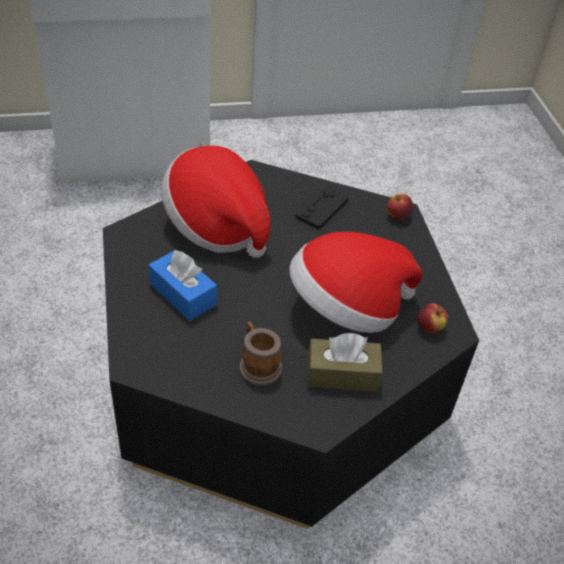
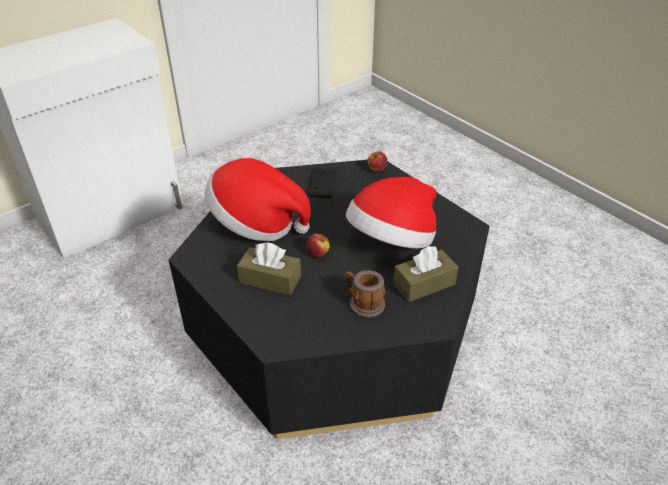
camera: 25 degrees left, 5 degrees down
(183, 294) = (270, 279): blue tissue box -> brown tissue box
(429, 328) = (454, 230): apple -> apple (318, 254)

